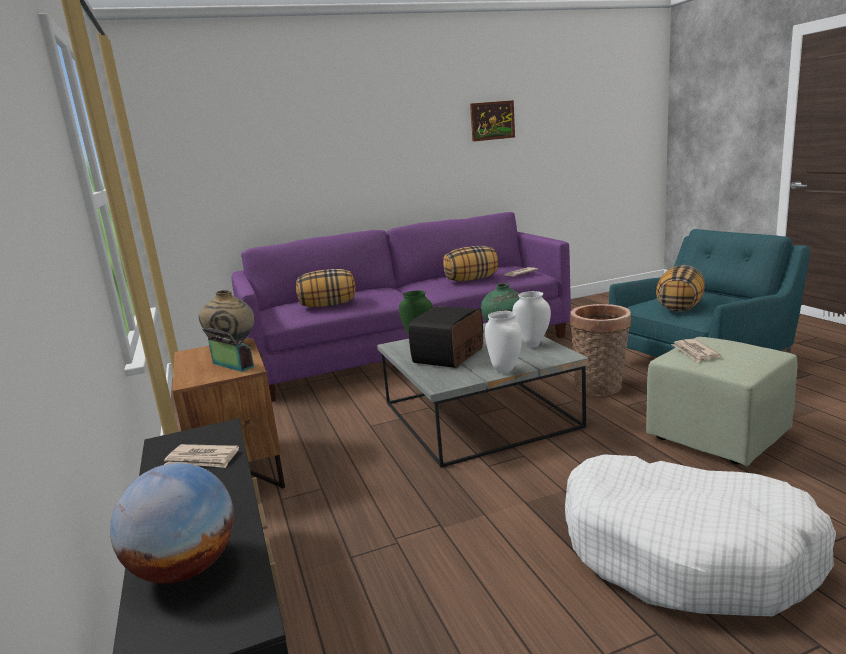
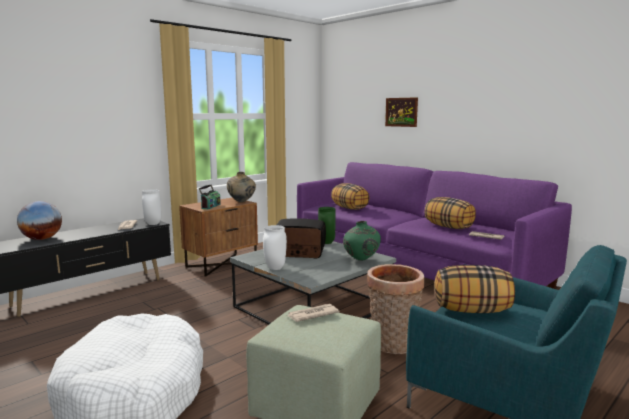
camera: 65 degrees right, 5 degrees down
(492, 120) = (573, 88): picture -> picture (401, 112)
(533, 344) = (333, 270): white vase -> white vase (153, 224)

